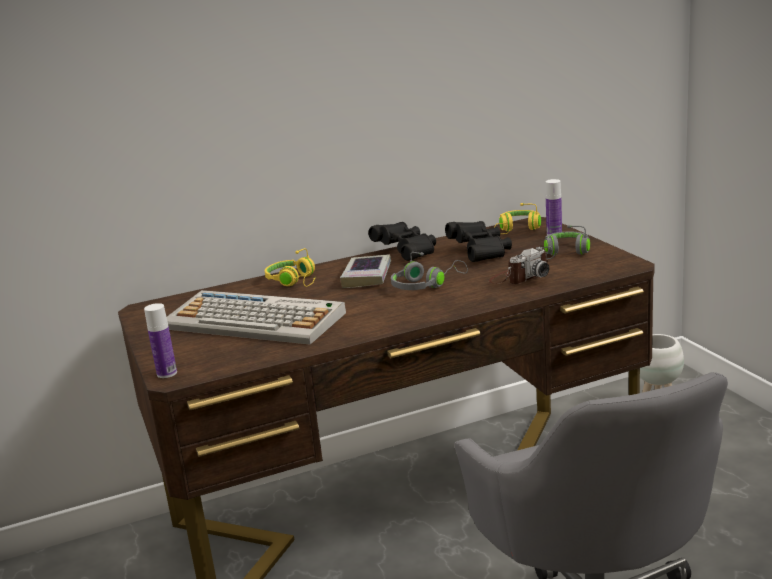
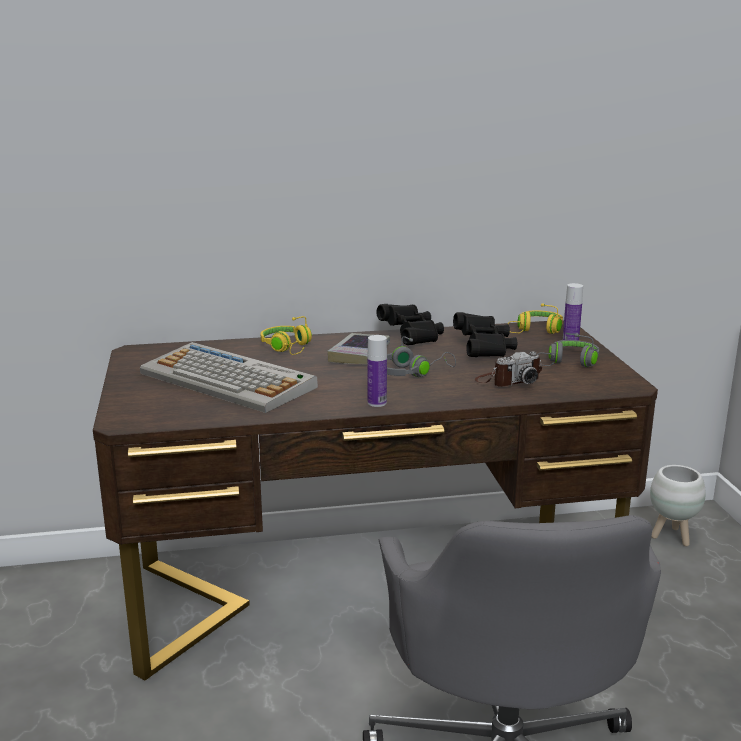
camera: 10 degrees right, 0 degrees up
(167, 373) = (118, 417): bottle -> bottle (377, 403)

